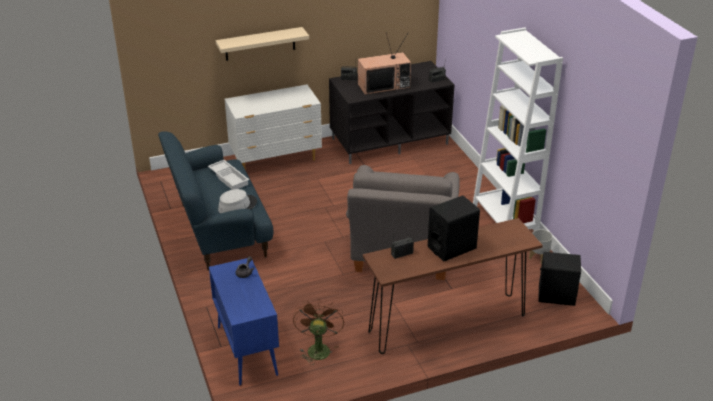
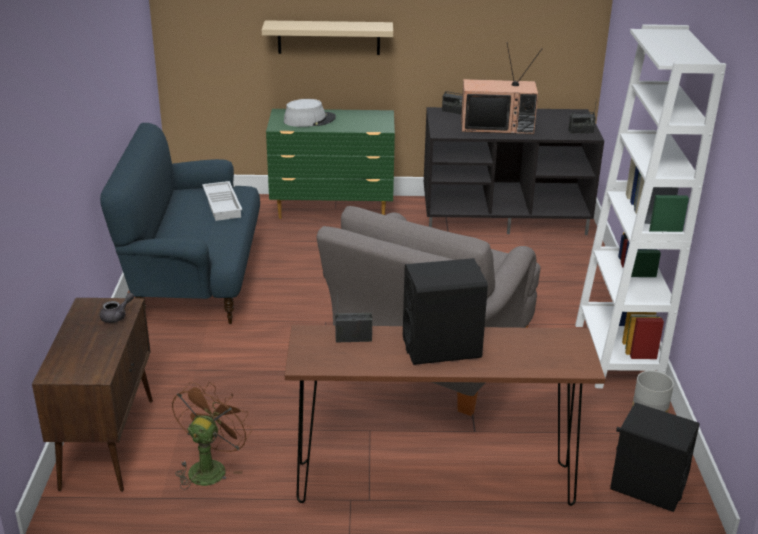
camera: 20 degrees right, 5 degrees down
(237, 206) = (205, 239): grey hat -> grey hat (309, 120)
(246, 350) = (108, 442): blue cabinet -> brown cabinet
(276, 160) = (333, 210): white dresser -> green dresser

